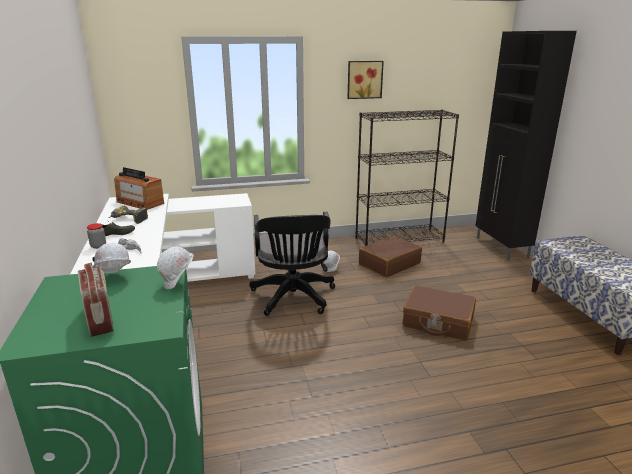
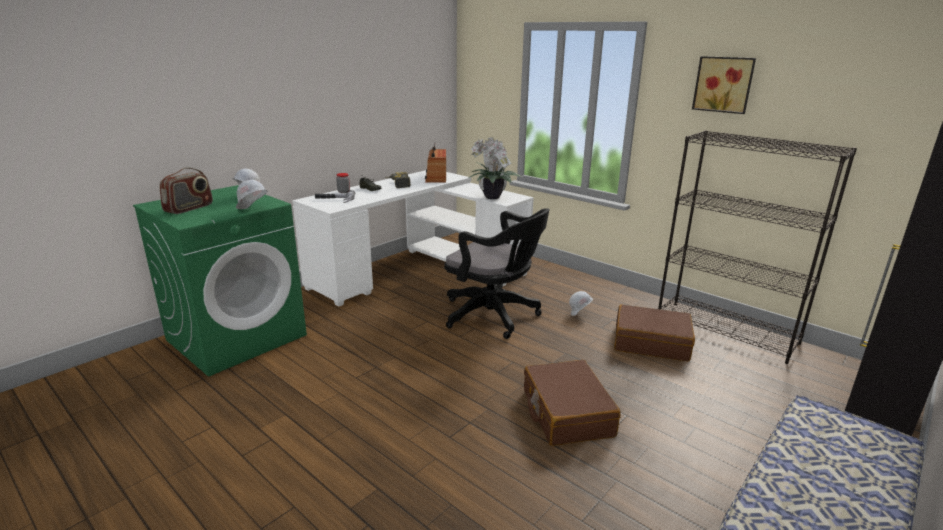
camera: 55 degrees right, 0 degrees up
(224, 203) = (492, 198): none -> potted plant
(293, 298) = (494, 316): black office chair -> black office chair turned 105 degrees counterclockwise

